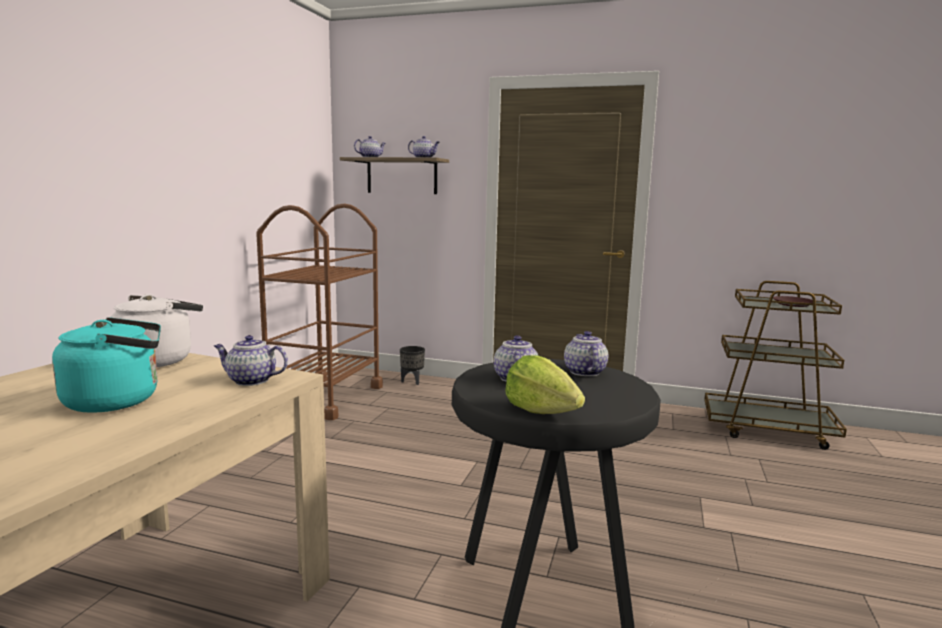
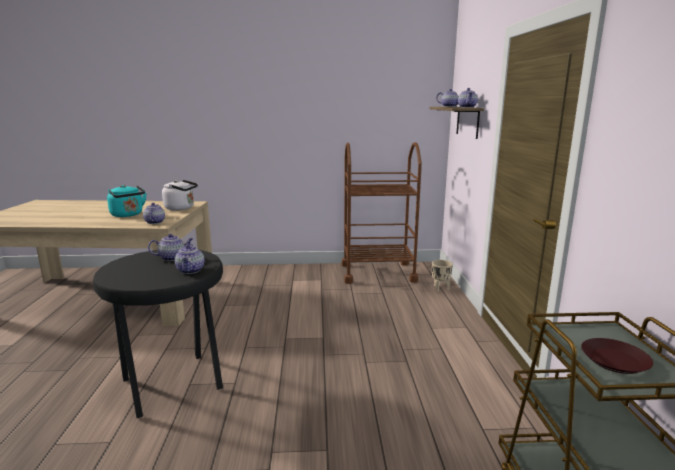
camera: 70 degrees right, 5 degrees up
(411, 381) = (440, 288): black planter -> beige planter
(541, 411) = (115, 267): lettuce -> none
(584, 372) = (190, 270): teapot -> teapot turned 105 degrees clockwise

